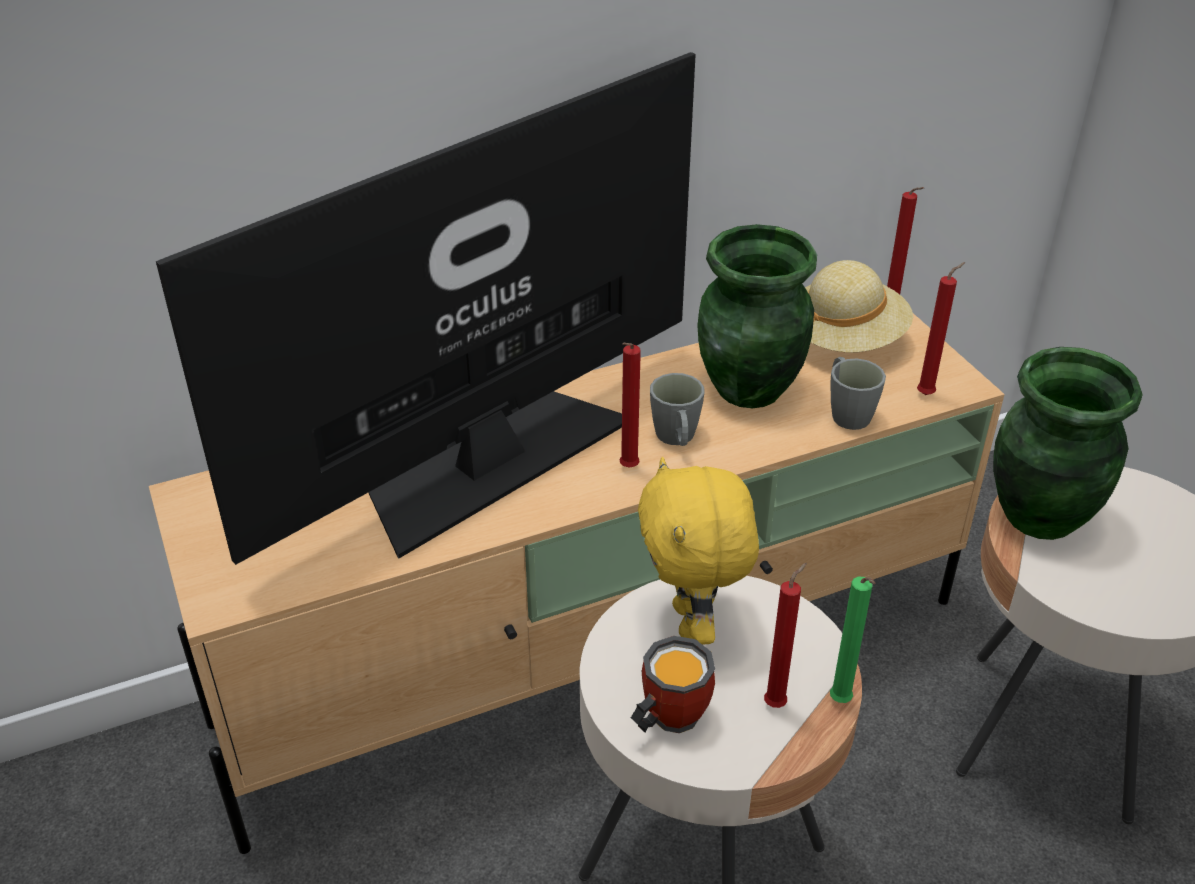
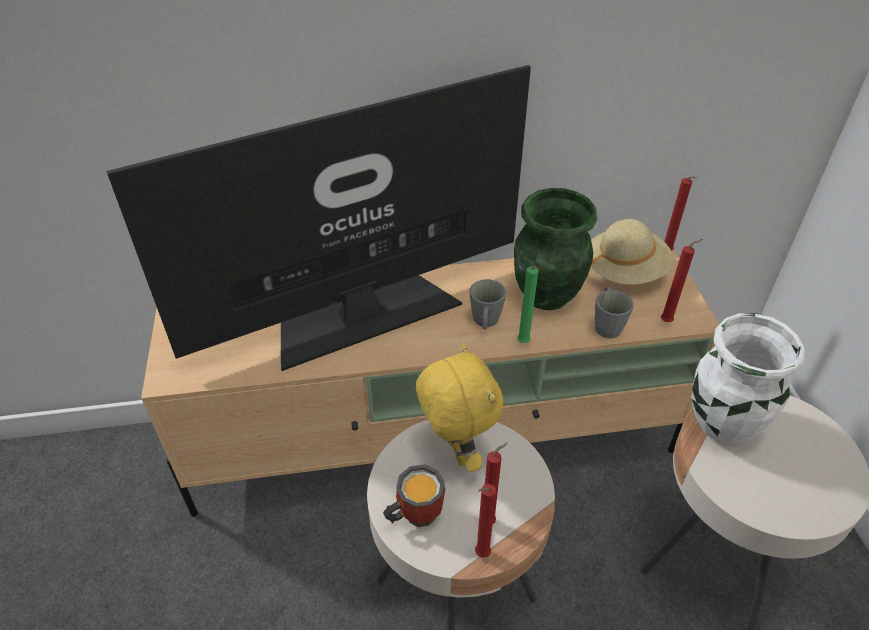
camera: 15 degrees right, 5 degrees up
(627, 469) = (445, 337): red candle -> red candle (480, 555)
(693, 623) = (455, 451): yellow plush toy -> yellow plush toy turned 150 degrees clockwise
(841, 703) = (532, 531): green candle -> green candle (523, 344)
(1038, 516) = (721, 424): green vase -> white vase

